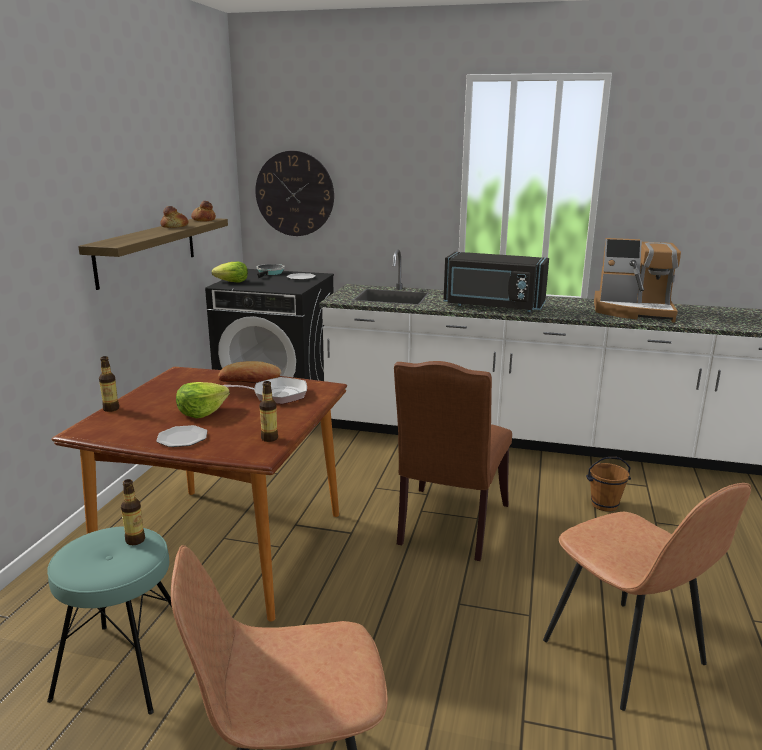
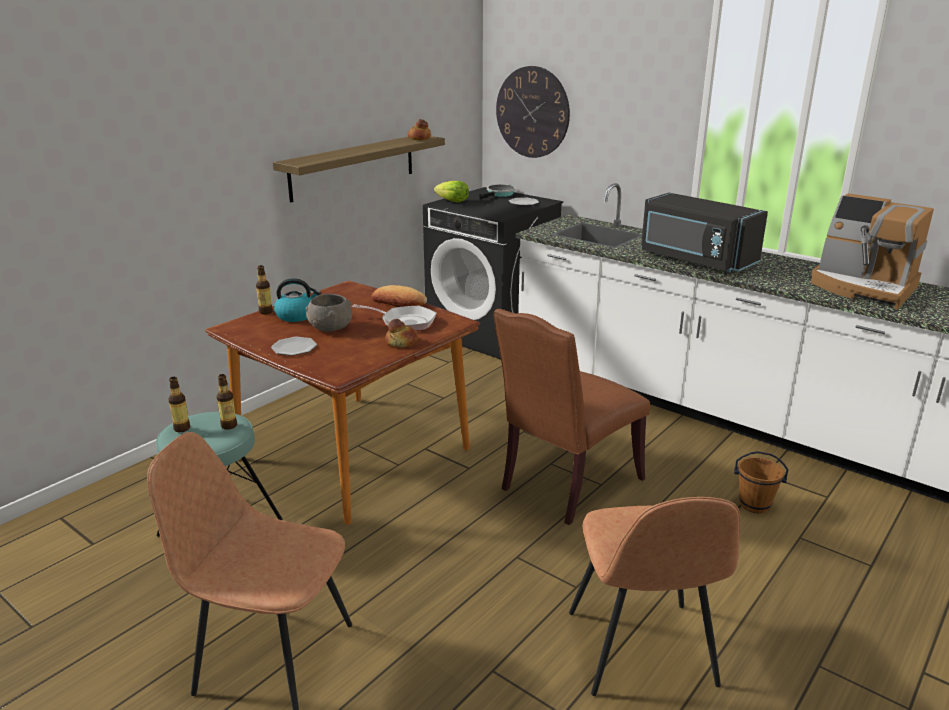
camera: 25 degrees right, 5 degrees up
(152, 407) = (297, 315): none -> kettle
(175, 227) = (381, 145): bread -> bread (401, 342)
(201, 412) = (330, 327): lettuce -> grey bowl
(269, 438) = (360, 361): bottle -> bottle (182, 428)

